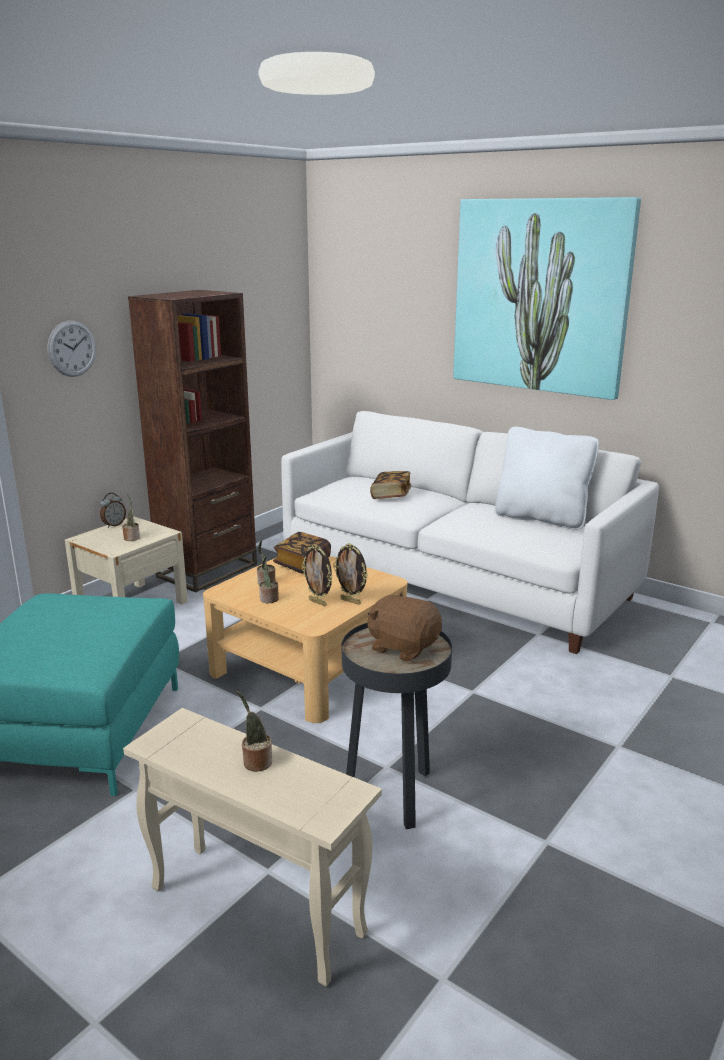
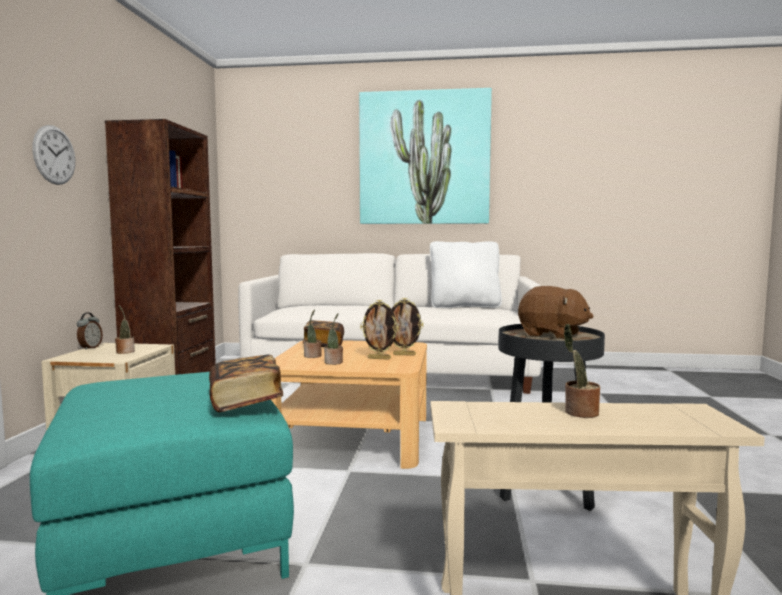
camera: 30 degrees left, 15 degrees down
(391, 495) = (342, 306): book -> book (245, 401)
(403, 647) = (552, 335): brown plush toy -> brown plush toy turned 150 degrees counterclockwise

